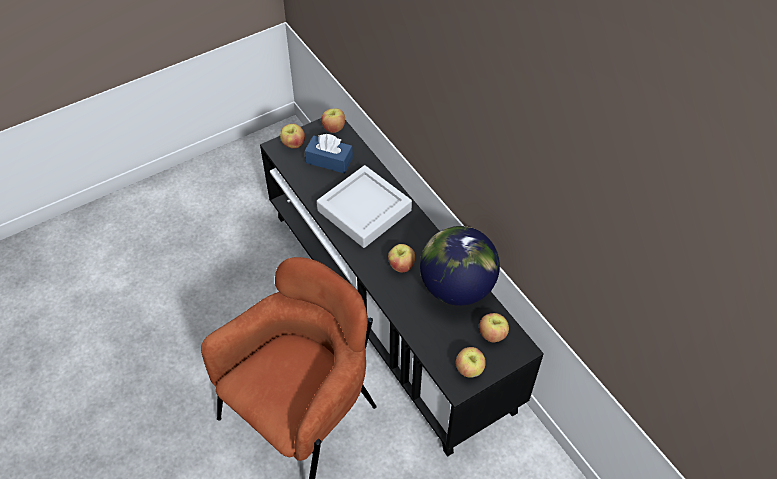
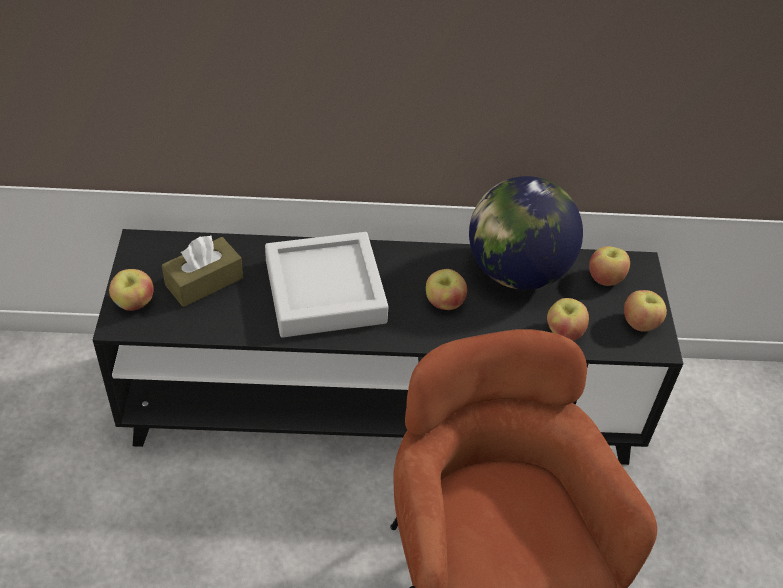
camera: 60 degrees left, 5 degrees down
(329, 160) = (204, 281): blue tissue box -> brown tissue box
(333, 128) = (150, 248): apple -> apple (564, 332)

